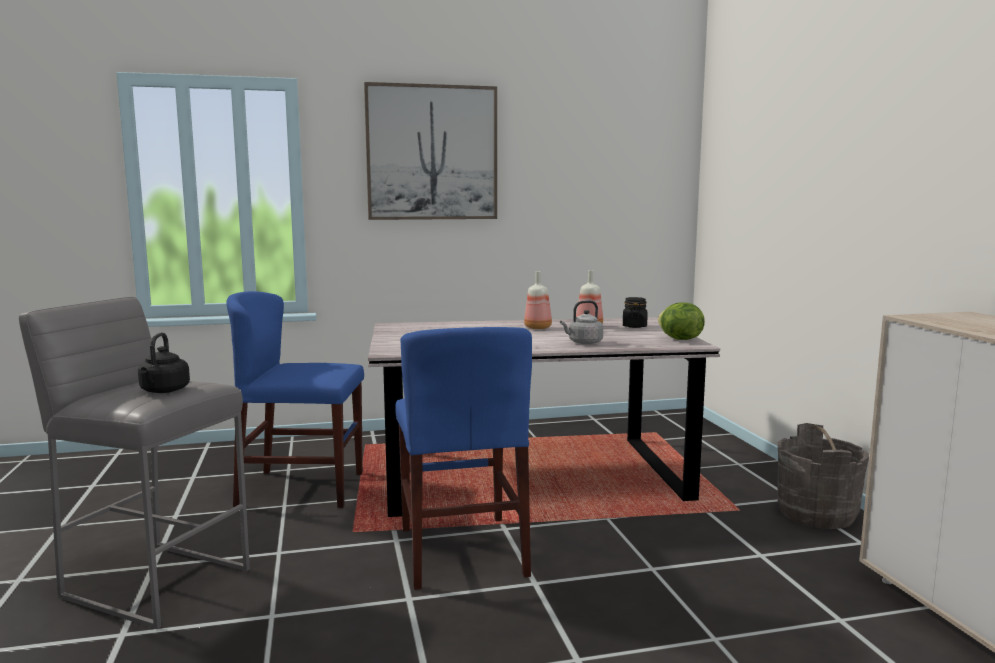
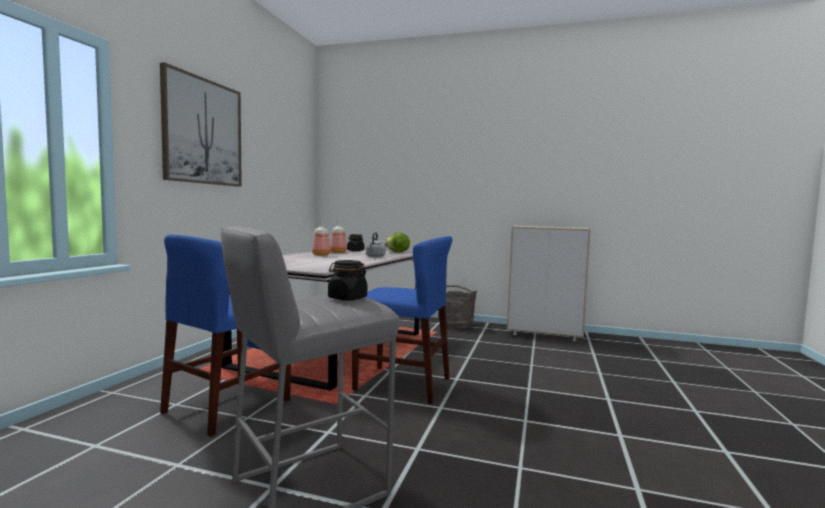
camera: 60 degrees left, 5 degrees down
(164, 391) = (347, 298): black kettle -> black jar

